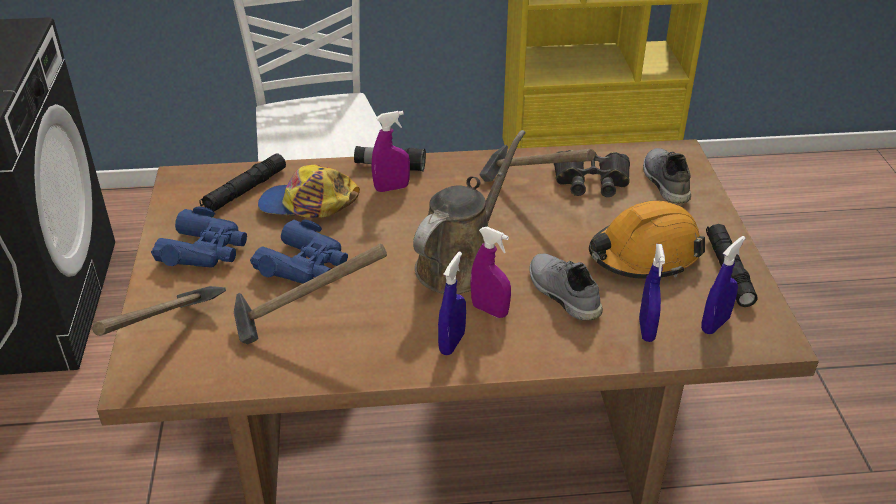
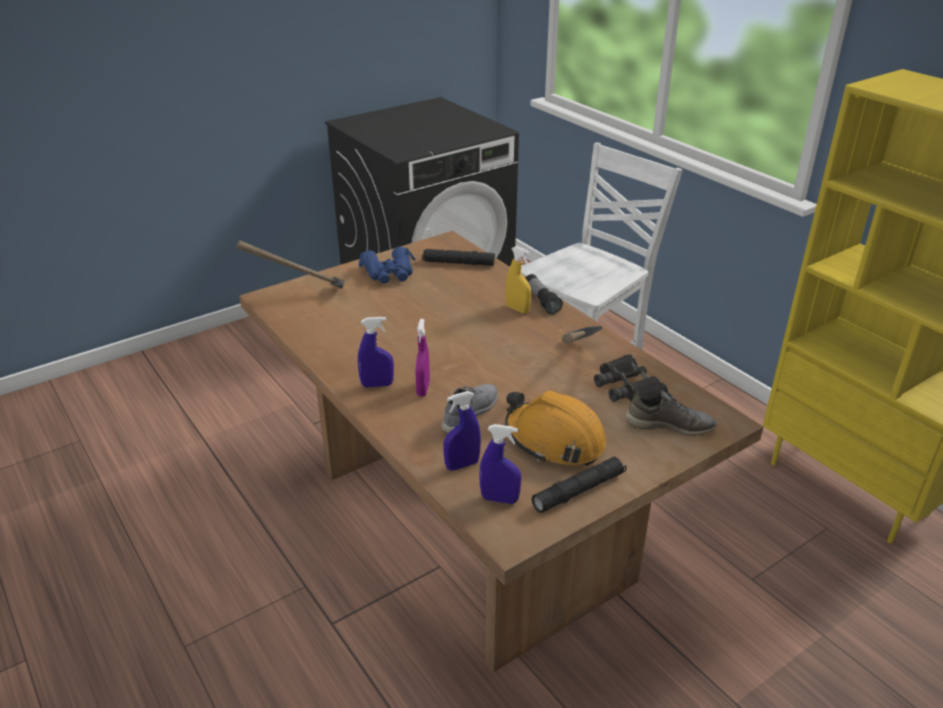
camera: 60 degrees right, 5 degrees down
(305, 265) = (406, 308): blue binoculars -> none
(306, 327) = (349, 329): hammer -> none
(308, 204) = (466, 287): cap -> none
(391, 188) = (517, 309): purple spray bottle -> yellow spray bottle
(461, 263) = (462, 362): brown watering can -> none
(664, 182) = (669, 425): grey shoe -> grey shoe turned 45 degrees clockwise

